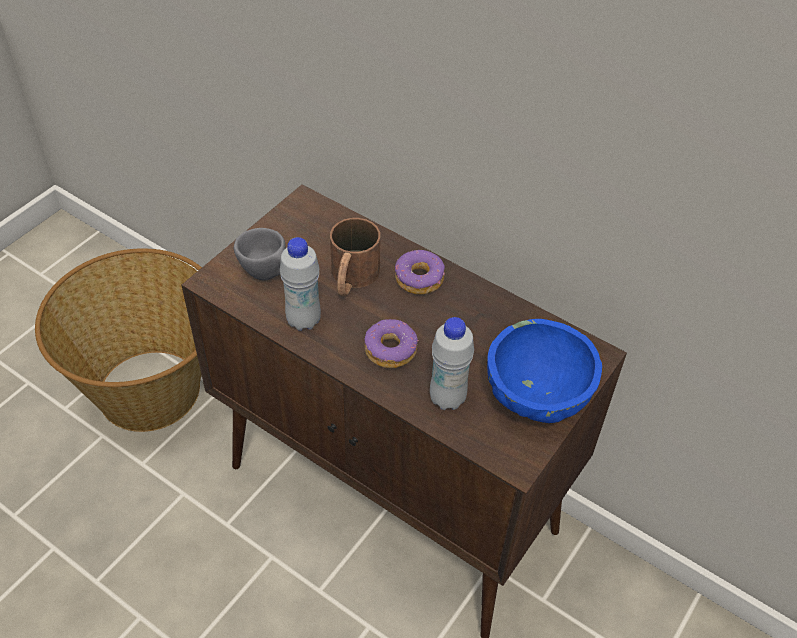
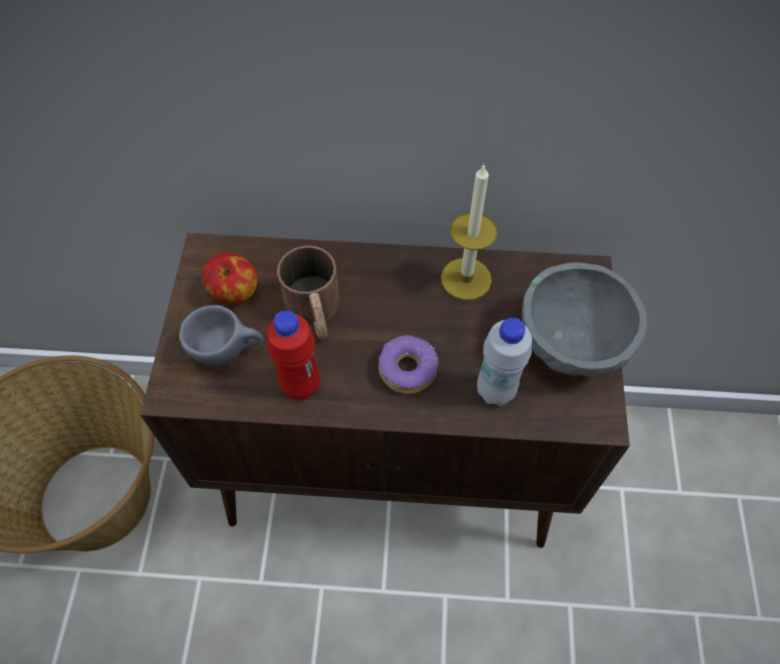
camera: 30 degrees left, 10 degrees up
(303, 320) = (300, 385): white bottle -> red bottle
(304, 239) = (234, 293): none -> apple
(419, 279) = (380, 278): donut -> none
(488, 311) = (466, 279): none -> candle
(537, 398) = (572, 344): blue bowl -> grey bowl

